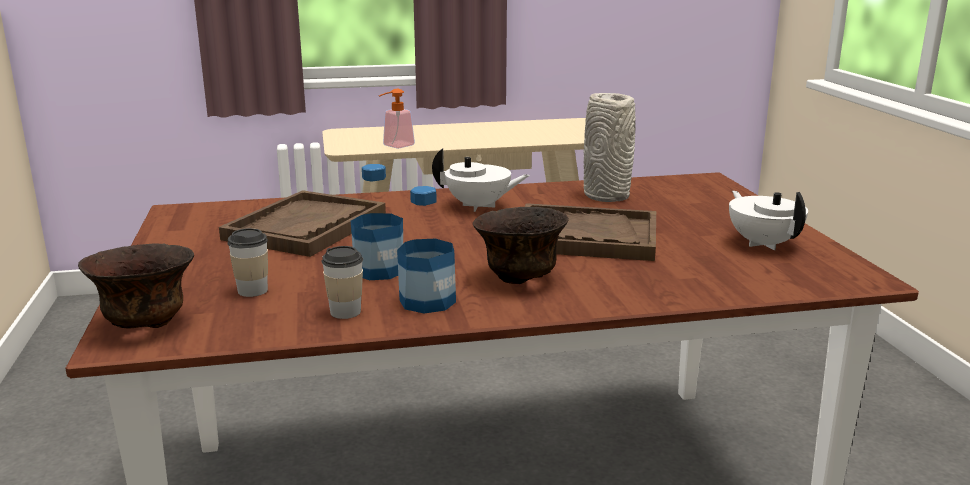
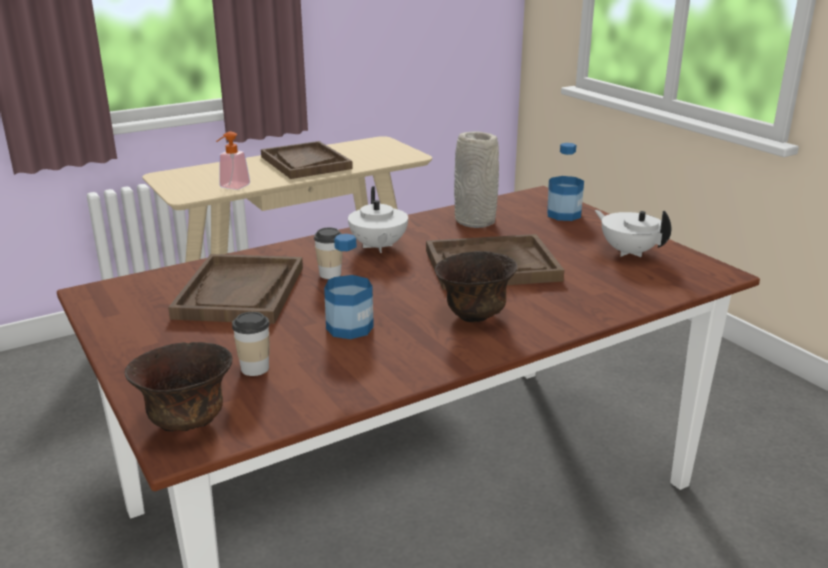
camera: 20 degrees left, 5 degrees up
(345, 312) = (359, 375): cup -> cup (330, 274)
(427, 301) = (419, 351): bottle -> bottle (563, 214)
(479, 206) = (378, 247): white teapot -> white teapot turned 90 degrees clockwise
(485, 133) = (305, 162): none -> brown tray

